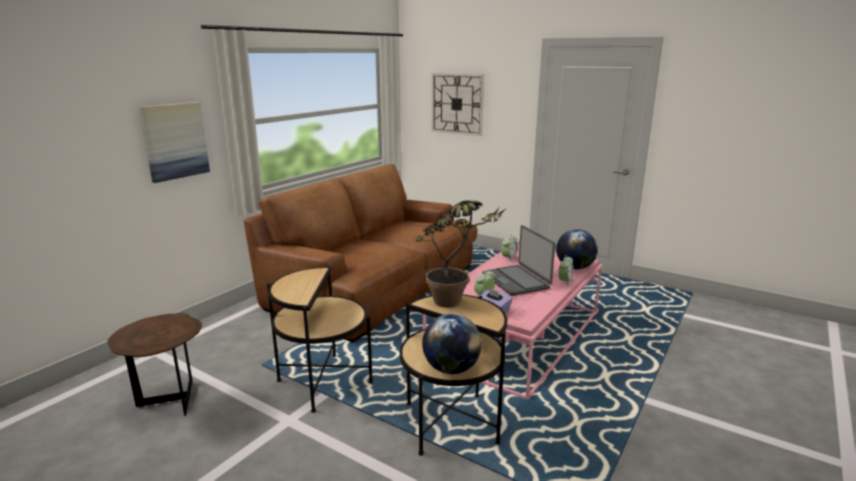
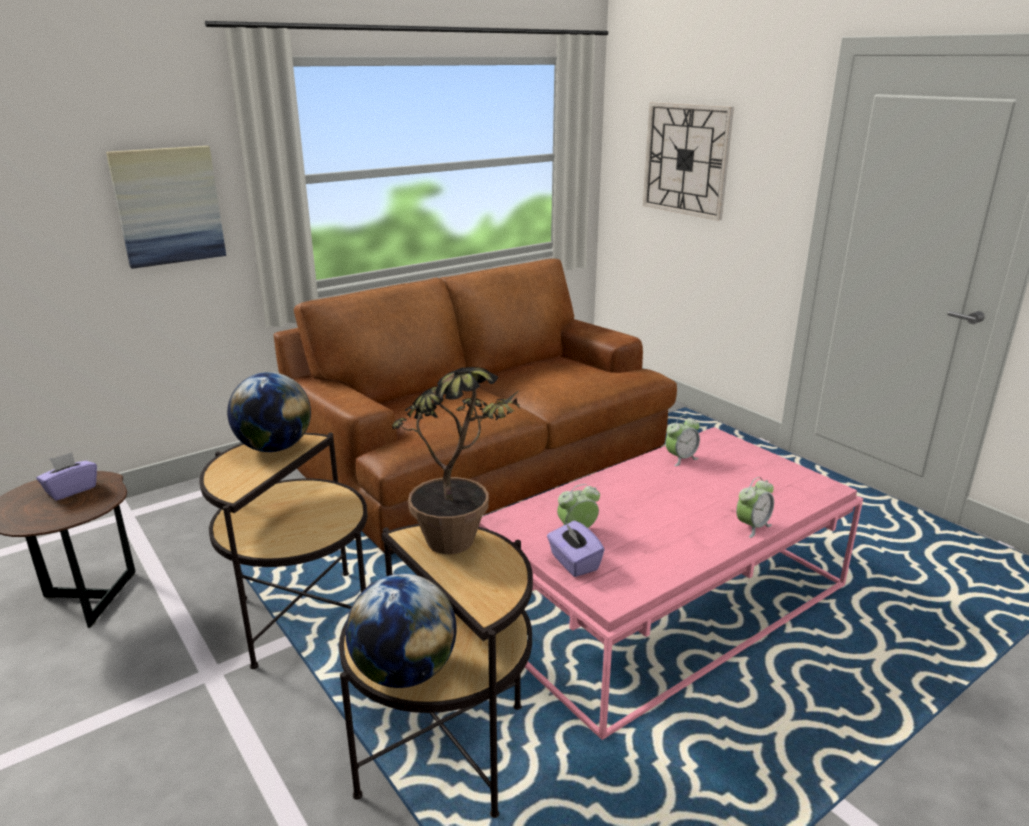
camera: 20 degrees right, 5 degrees up
(159, 326) = (71, 490): none -> purple tissue box
(516, 281) = (660, 508): laptop -> none
(574, 267) = (794, 498): globe -> globe (274, 447)

